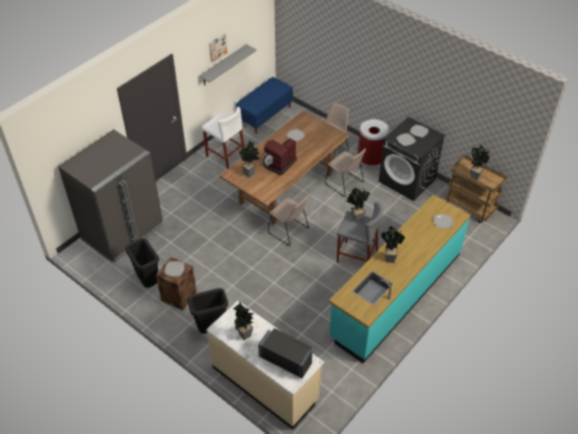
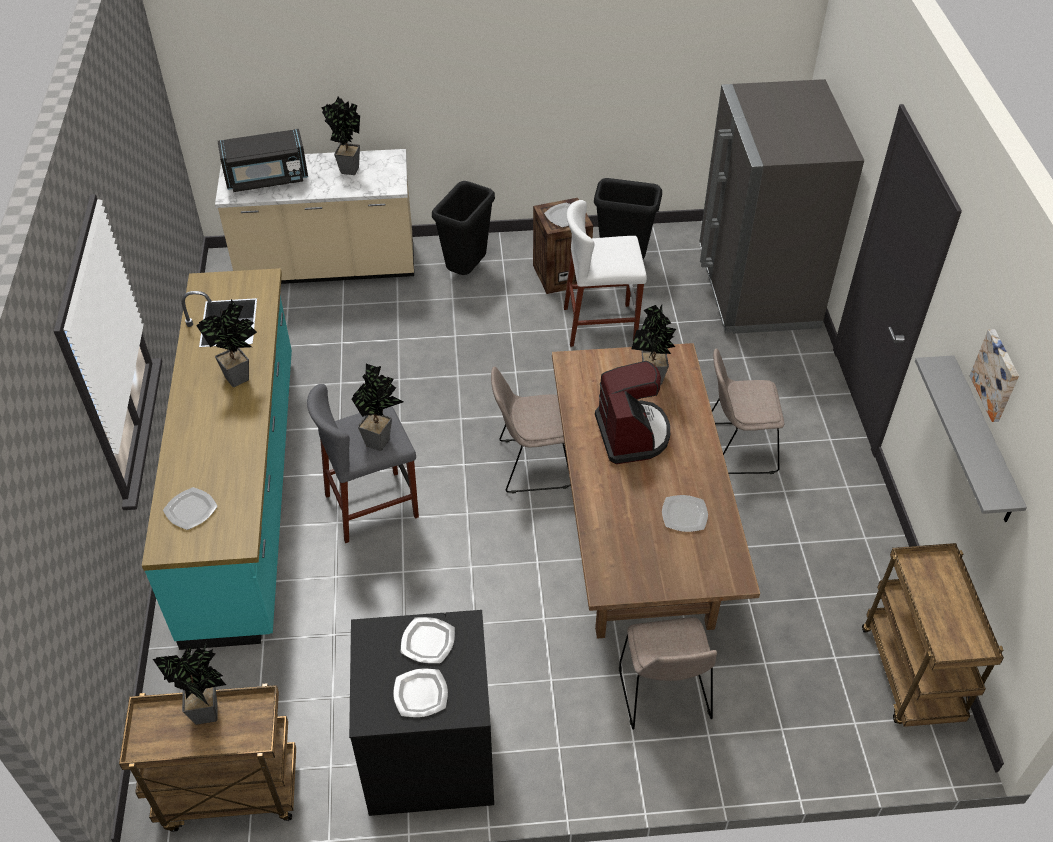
camera: 135 degrees right, 0 degrees up
(225, 156) = (824, 513): white stool -> white stool (600, 324)
(265, 115) = (912, 676): blue bench -> brown cart
(345, 184) = (545, 636): beige chair -> beige chair (736, 448)
(371, 159) = (560, 748): trash can -> none

